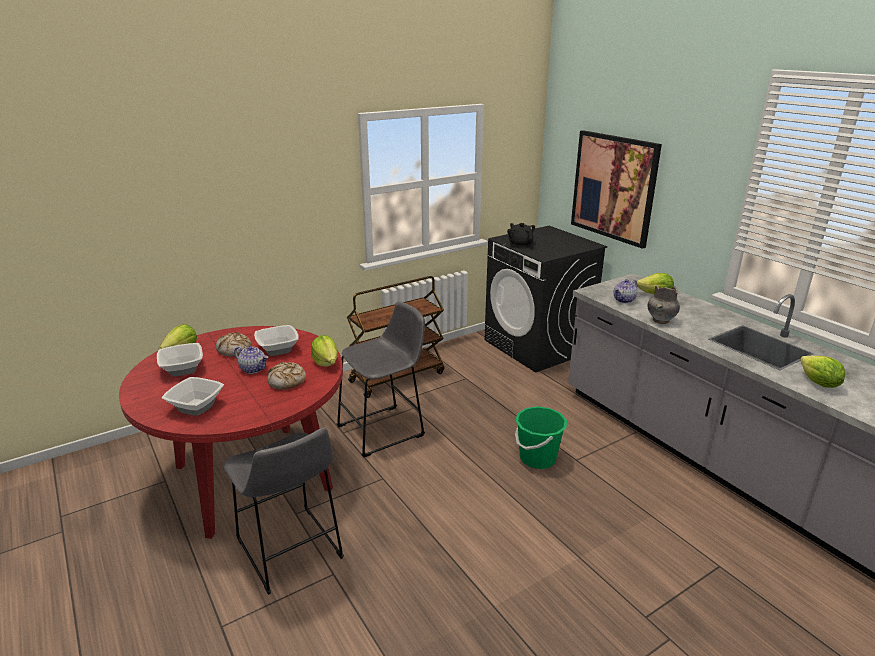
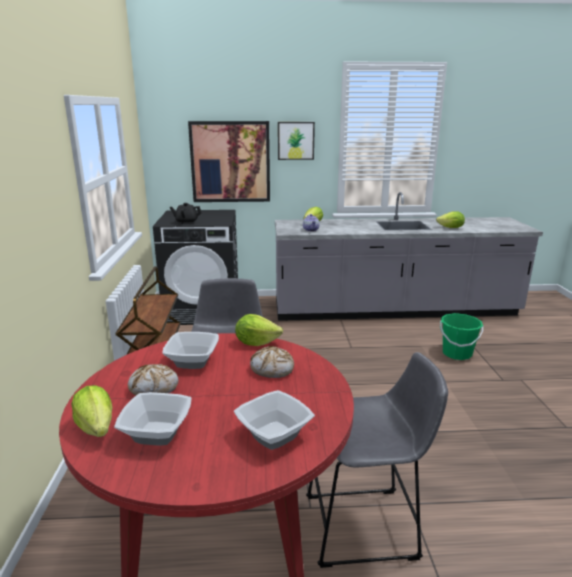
camera: 60 degrees left, 5 degrees down
(253, 369) = (221, 383): teapot -> none
(537, 458) = (337, 359): green bucket -> green bucket (456, 353)
(661, 320) = (350, 231): grey vase -> none
(688, 176) = (295, 140): none -> picture

